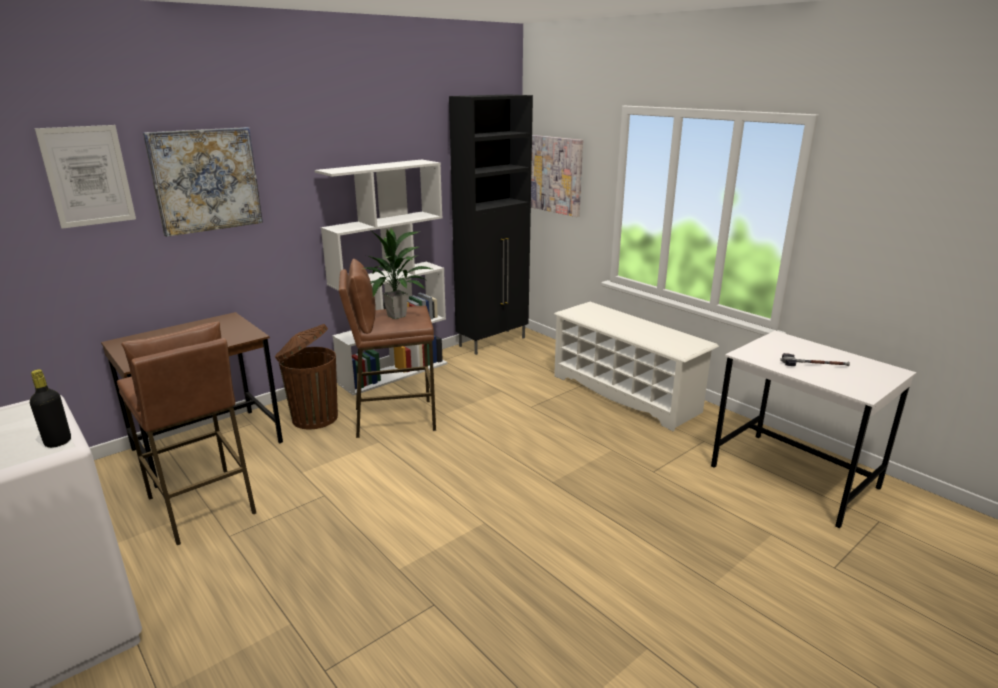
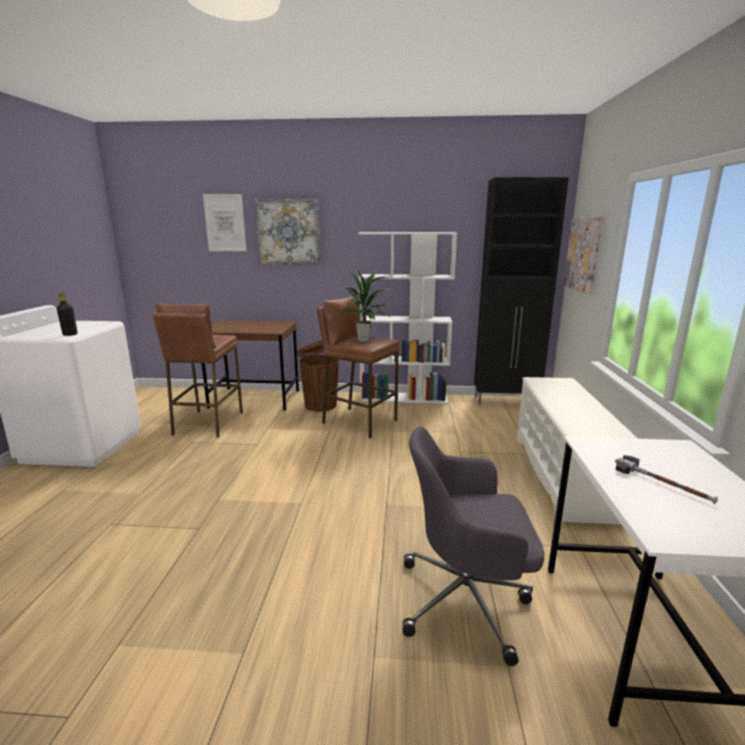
camera: 45 degrees right, 5 degrees down
(703, 513) = (467, 600): none -> grey office chair

